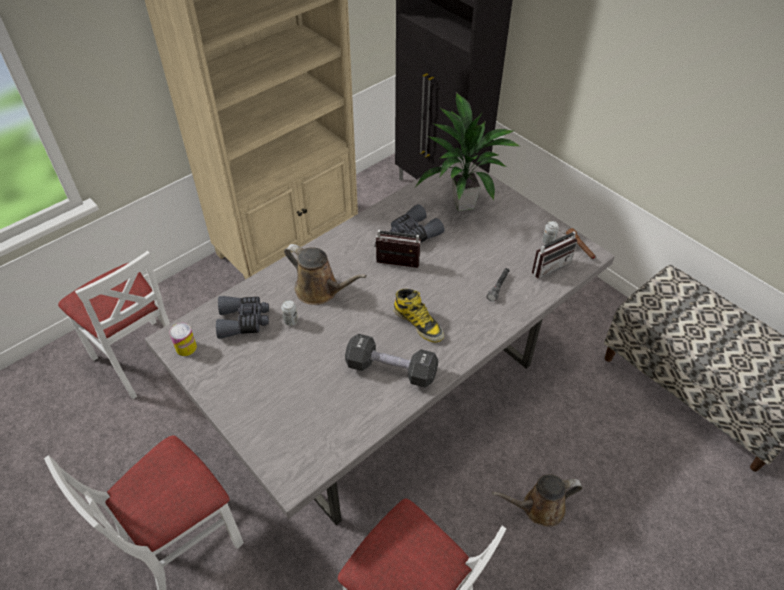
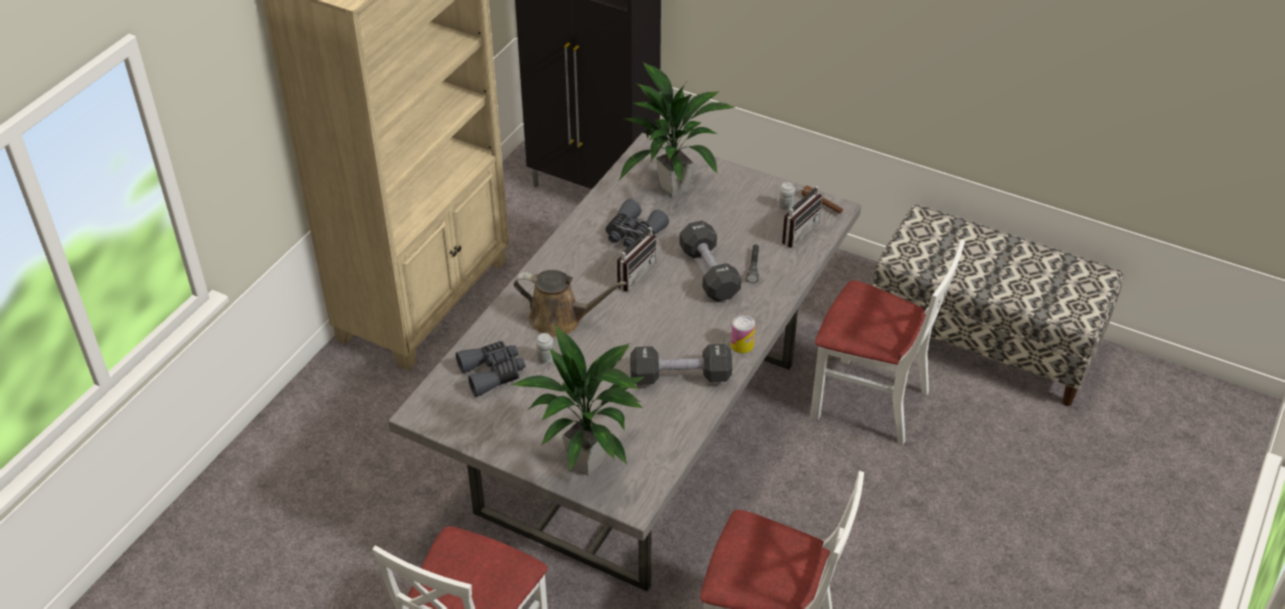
camera: 20 degrees left, 5 degrees down
(140, 358) = (306, 489): white chair -> white chair (870, 402)
(186, 347) = (443, 416): can -> can (742, 345)
(274, 428) = (587, 463): none -> potted plant
(396, 266) = (632, 273): radio -> radio turned 135 degrees clockwise
(418, 323) = (686, 324): boot -> none
(459, 282) = (709, 273): none -> black dumbbell
(539, 507) = (861, 507): brown watering can -> none

